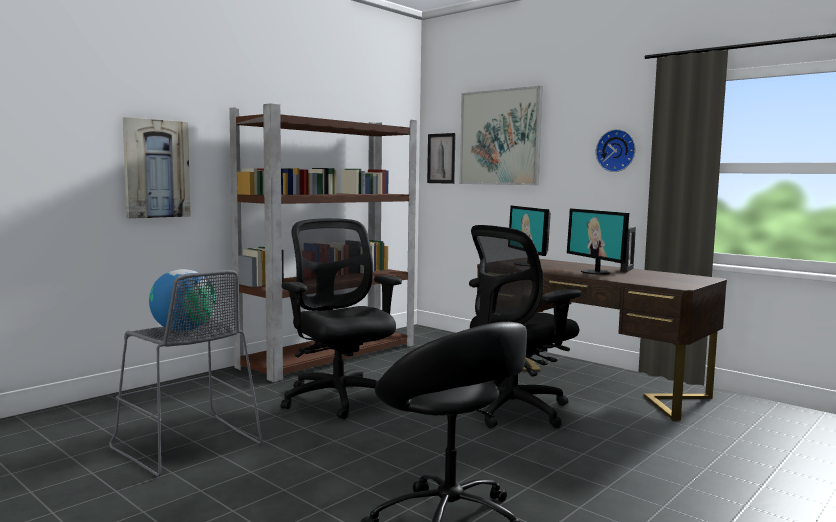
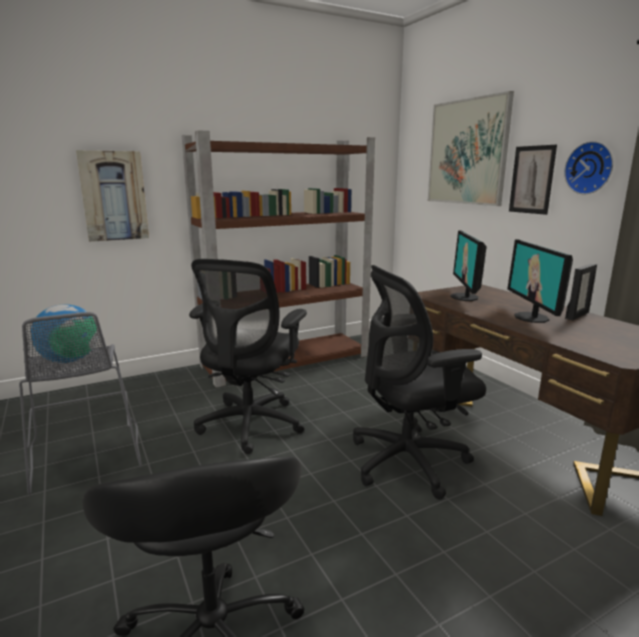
camera: 20 degrees right, 10 degrees up
(341, 401) = (252, 420): black office chair -> black office chair turned 150 degrees counterclockwise
(441, 158) = (414, 174): picture -> picture (532, 180)

